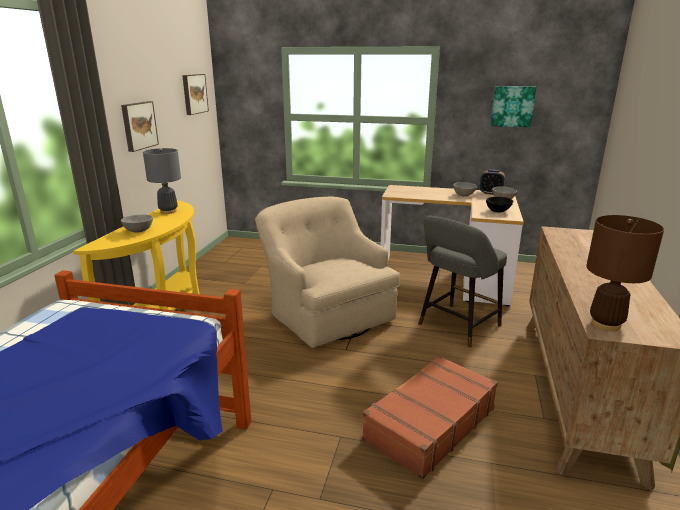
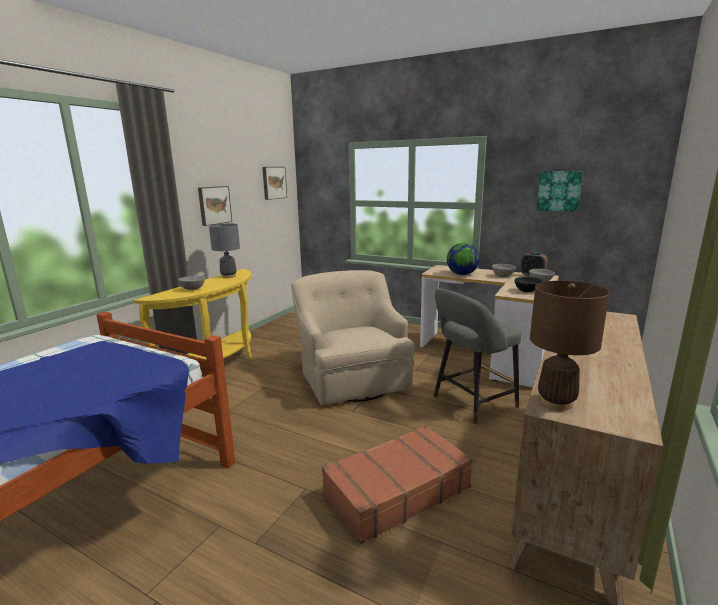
camera: 15 degrees right, 5 degrees down
(423, 195) = (462, 274): none -> globe

